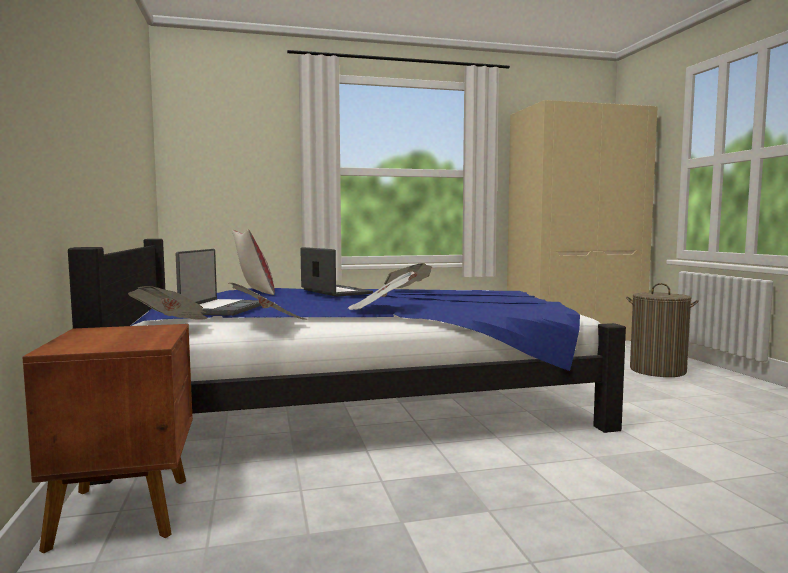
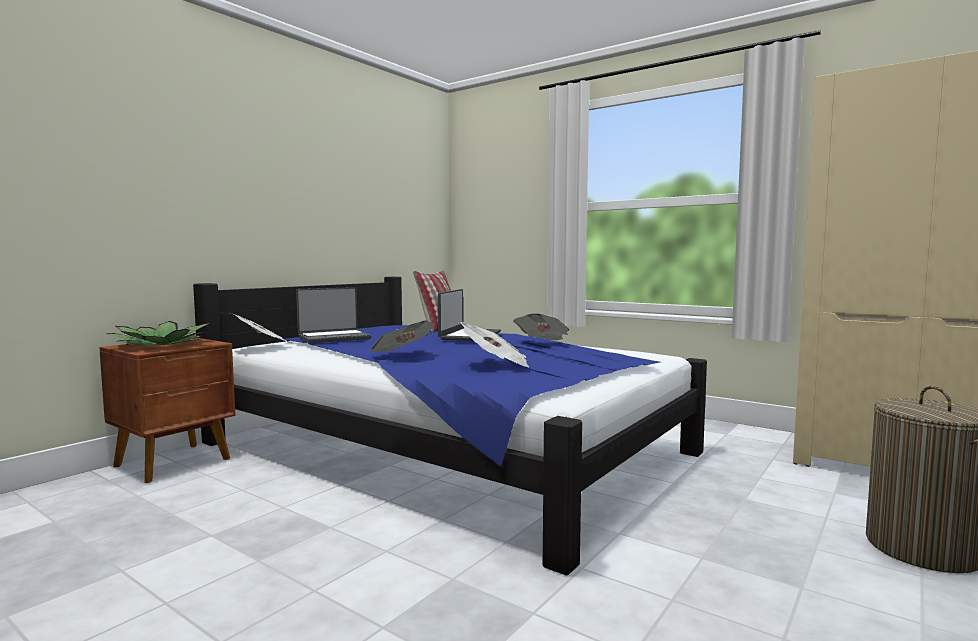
camera: 50 degrees right, 0 degrees up
(116, 338) = (162, 345): none -> potted plant
(269, 322) = (302, 351): newspaper -> newspaper (496, 364)

